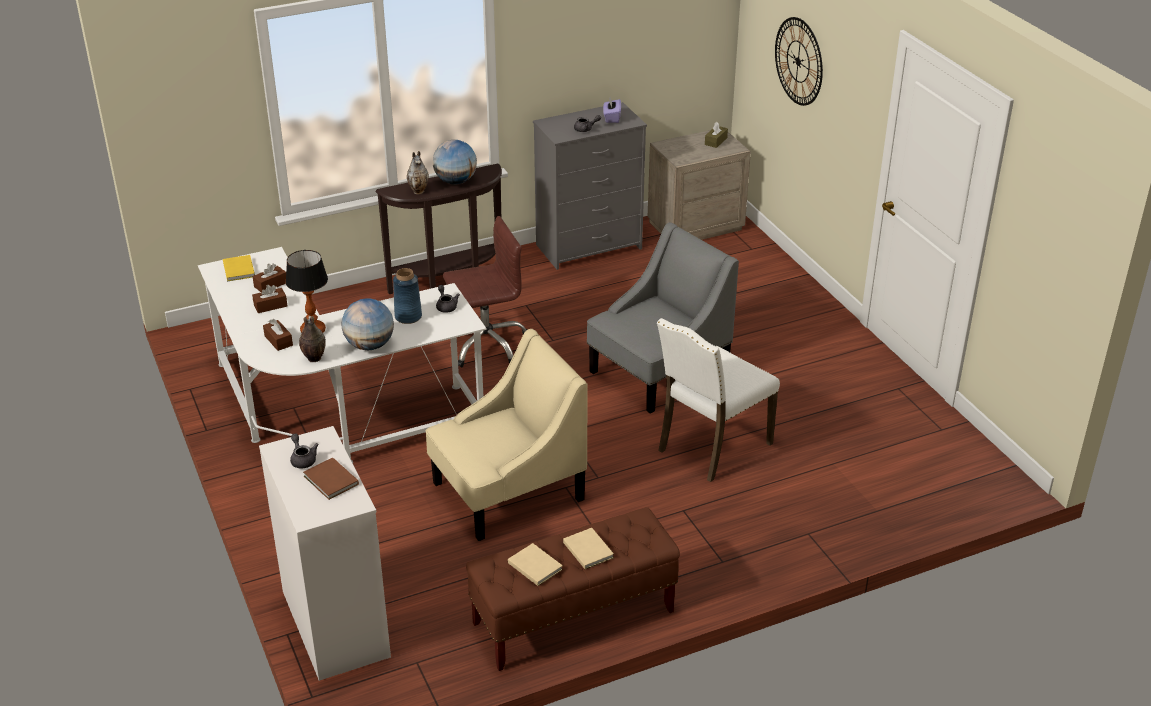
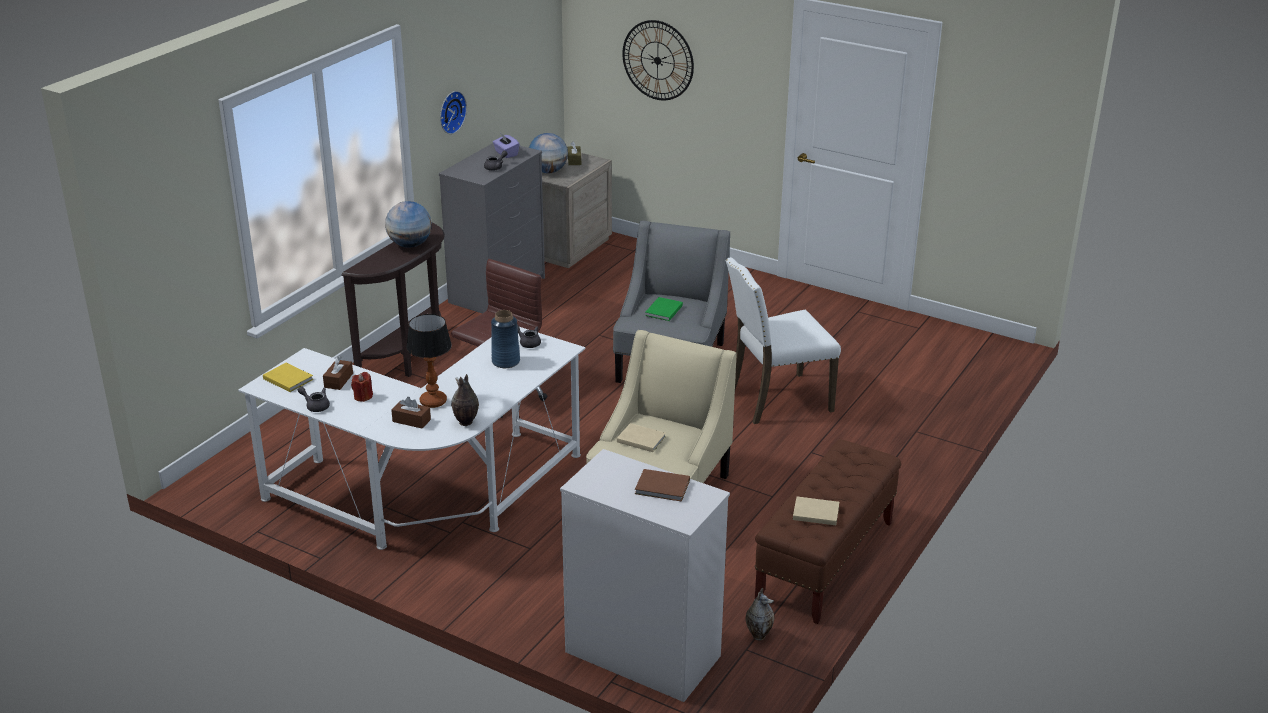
camera: 35 degrees left, 5 degrees down
(270, 306) = (363, 396): brown tissue box -> red candle
(303, 459) = (615, 482): grey teapot -> grey teapot (315, 406)
(370, 345) = (502, 394): globe -> globe (548, 171)
(419, 191) = (386, 262): vase -> vase (758, 634)
(558, 64) = (450, 111): none -> wall clock
(588, 549) = (838, 484): beige book -> beige book (640, 439)
(643, 318) = (663, 311): none -> green book
(711, 447) = (776, 400): white chair -> white chair turned 60 degrees clockwise

